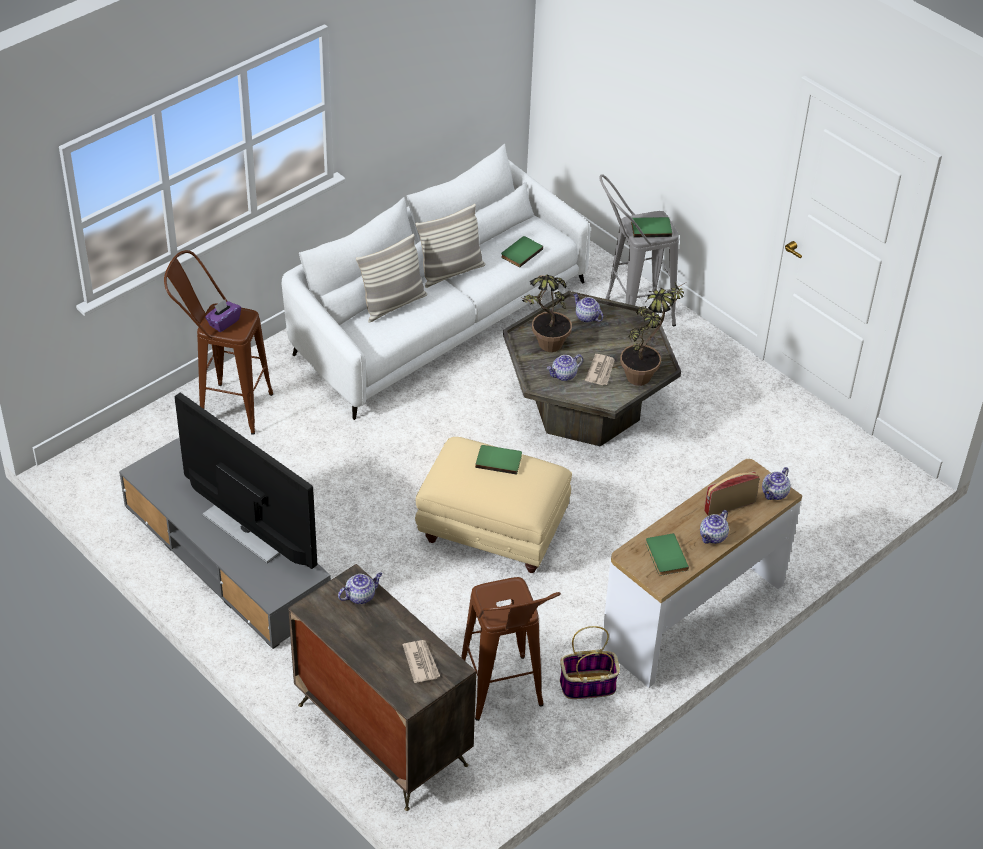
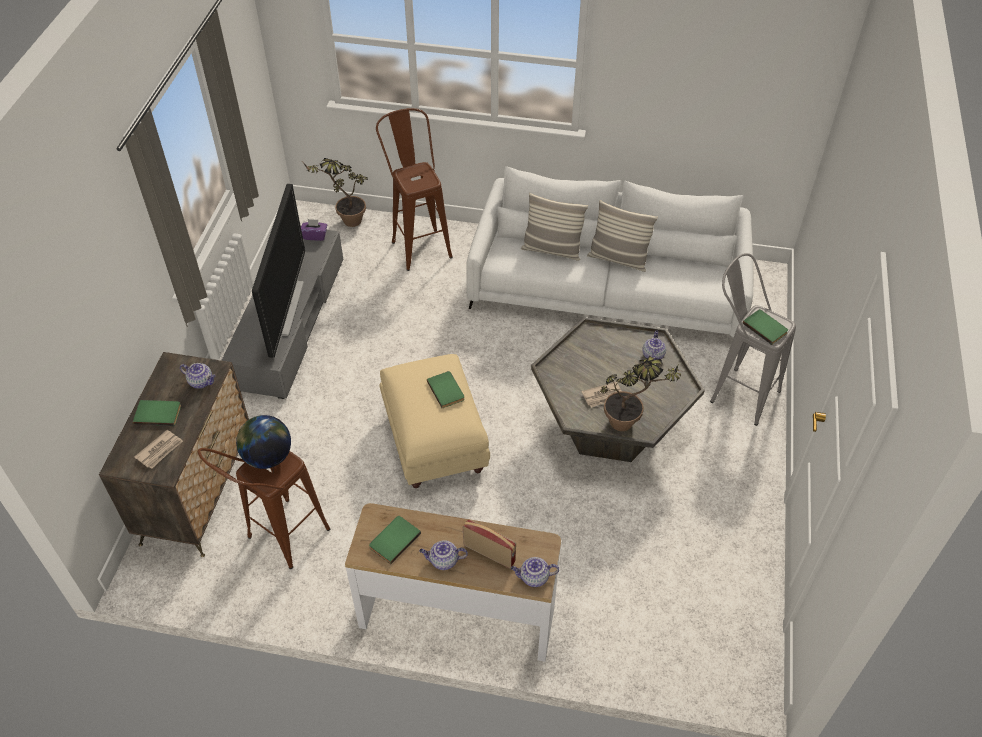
camera: 55 degrees right, 5 degrees up
(223, 322) = (413, 176): purple tissue box -> purple tissue box (315, 236)
(491, 597) = (267, 457): none -> globe
(520, 252) = (681, 282): green book -> green book (158, 413)
(545, 349) = (592, 351): potted plant -> potted plant (345, 220)
(564, 375) = (575, 377): teapot -> none
(587, 685) = (331, 586): basket -> none

